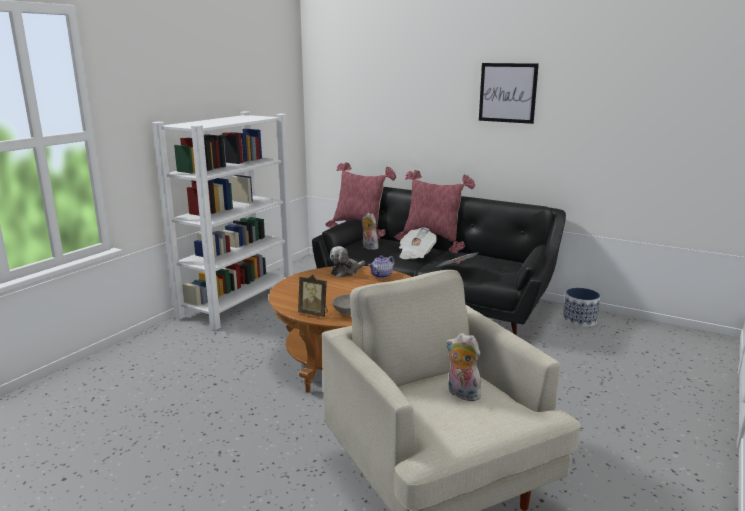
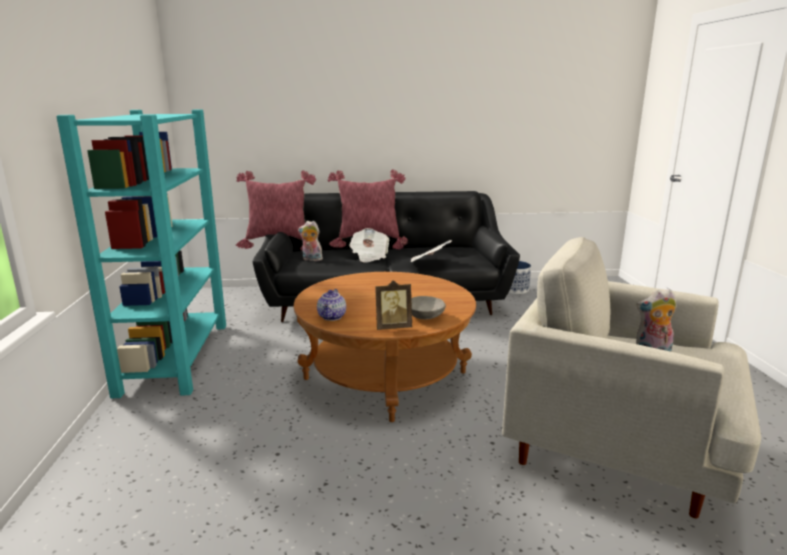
camera: 35 degrees left, 0 degrees up
(237, 302) = (175, 357): white bookcase -> turquoise bookcase
(346, 272) = (347, 282): plush toy -> none
(382, 276) = (388, 278): teapot -> teapot (332, 317)
(507, 93) = (422, 85): picture -> none

